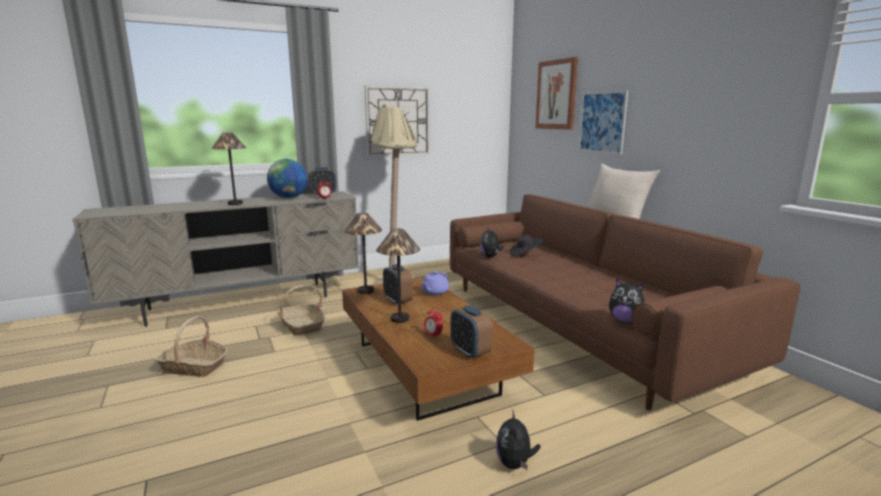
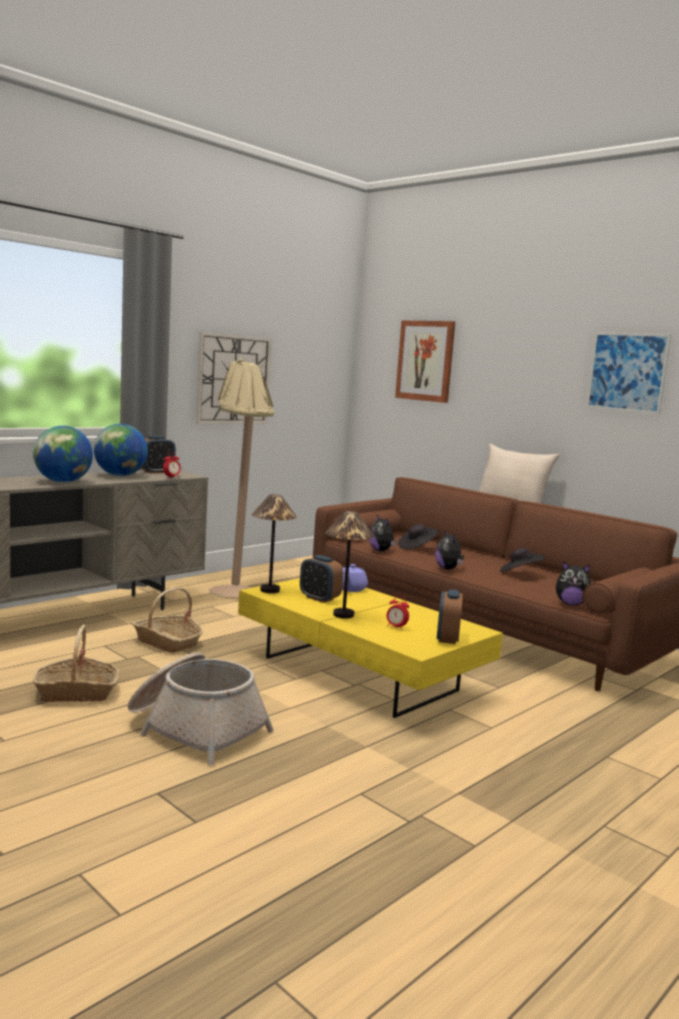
camera: 20 degrees left, 5 degrees down
(235, 204) = (63, 482): table lamp -> globe
(242, 412) = (195, 728): none -> basket
(426, 368) = (360, 673): brown coffee table -> yellow coffee table
(470, 352) = (447, 638): alarm clock -> alarm clock turned 60 degrees clockwise
(515, 464) = (514, 740): plush toy -> plush toy (448, 569)
(599, 283) = (519, 573): none -> black hat
(602, 122) = (487, 397): picture -> picture (627, 372)

